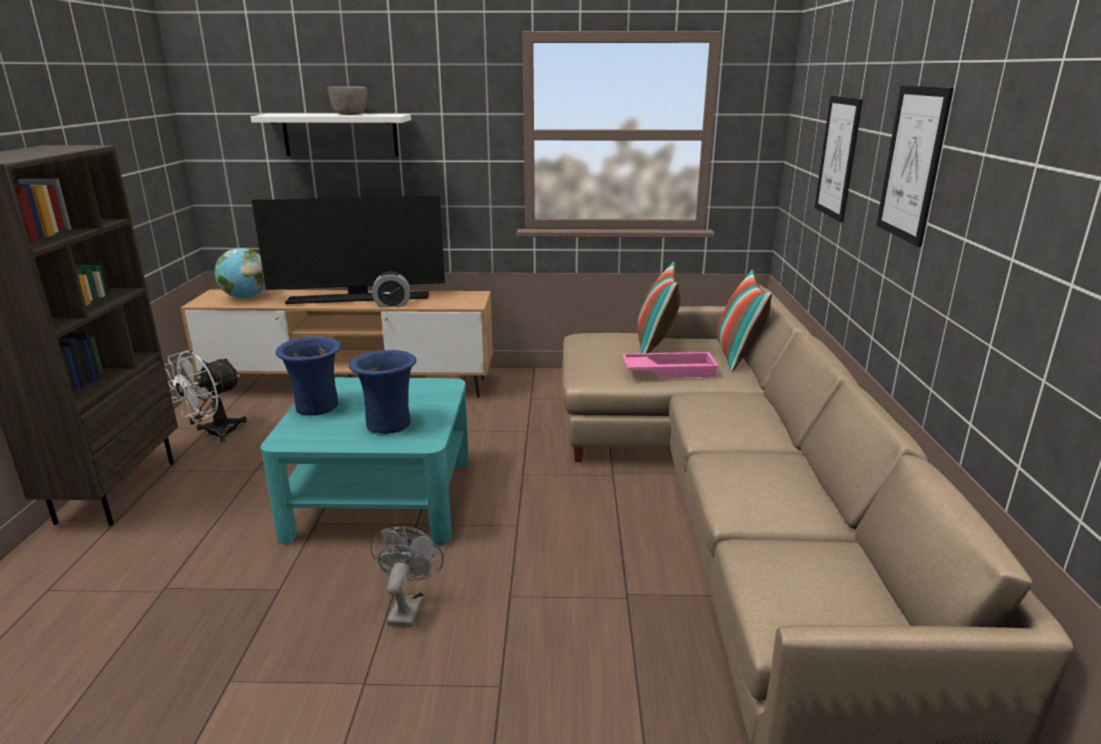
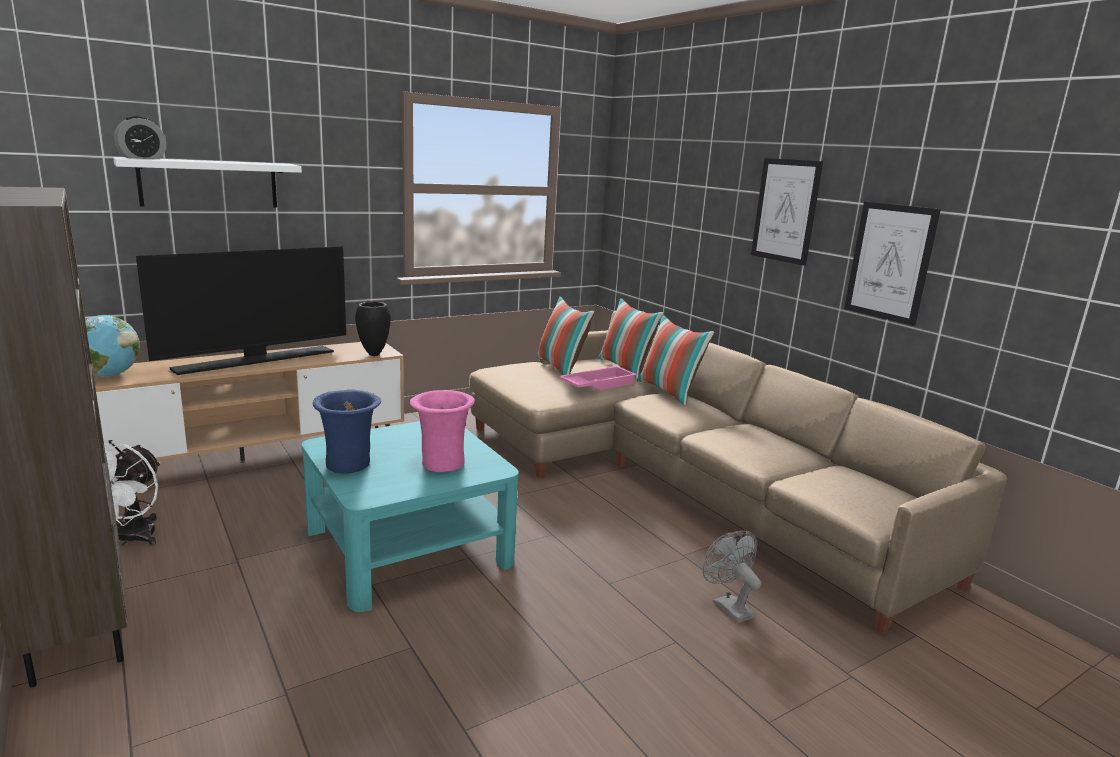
camera: 35 degrees left, 5 degrees down
(350, 114) = (233, 162): grey bowl -> none
(388, 424) = (441, 463): blue vase -> pink vase
(392, 305) = (304, 362): alarm clock -> alarm clock (142, 158)
(408, 607) = (543, 618): grey fan -> grey fan (728, 606)
(458, 305) = (373, 355): none -> black vase
(748, 394) = (669, 392): none -> pillow
(838, 157) = (688, 208): picture -> picture (890, 262)

